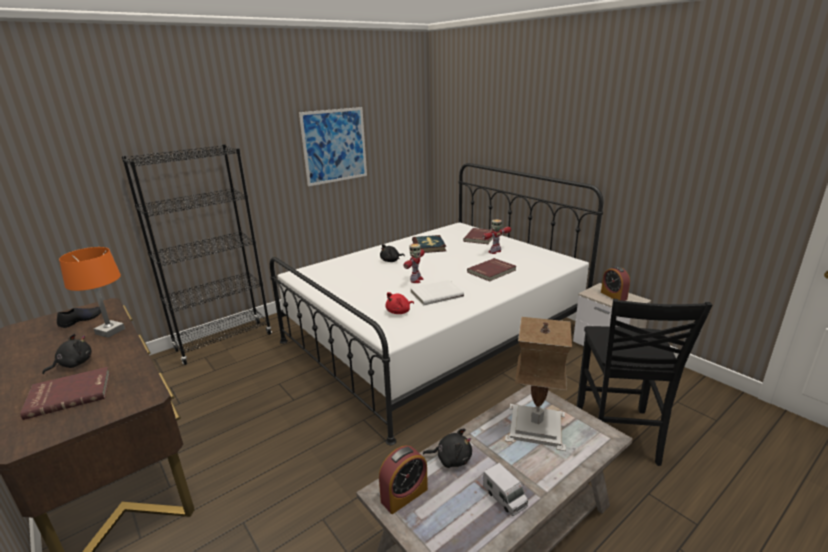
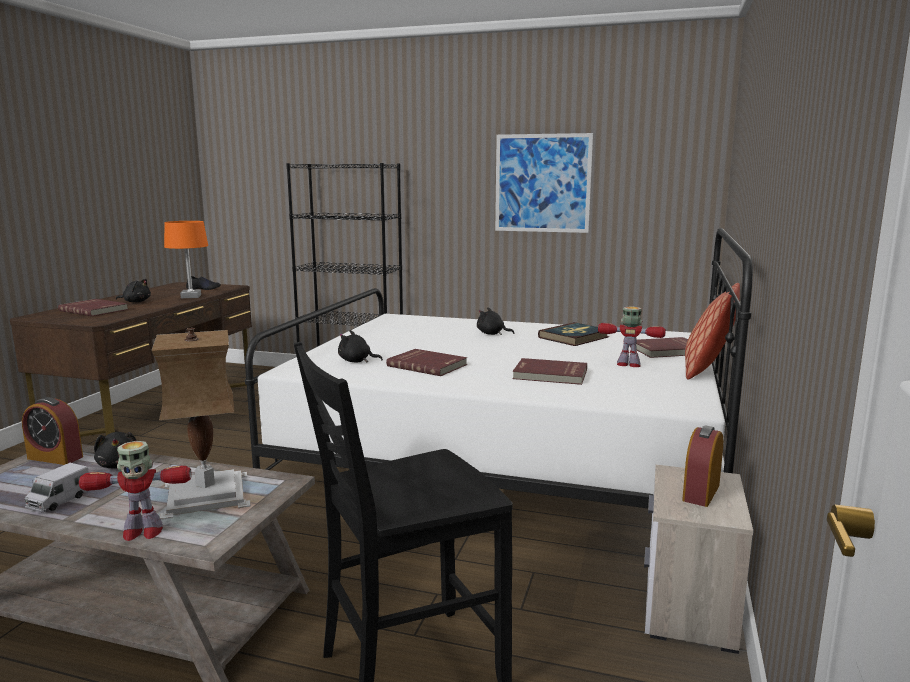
camera: 55 degrees right, 10 degrees down
(399, 312) = (356, 361): red plush toy -> black plush toy
(416, 280) = (454, 351): toy robot -> toy robot (141, 532)
(436, 294) = (427, 365): white book -> red book
(521, 242) = (708, 370): none -> pillow

